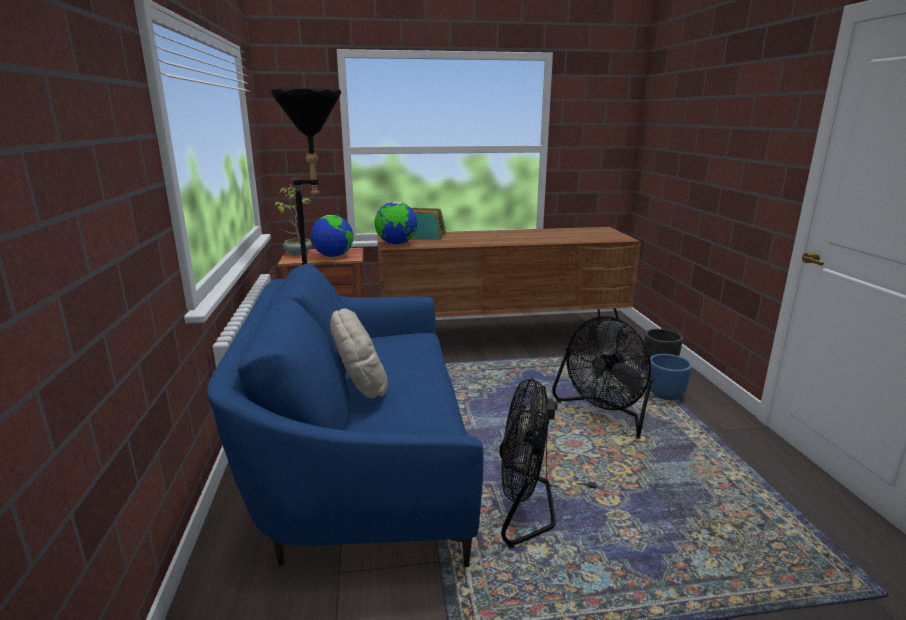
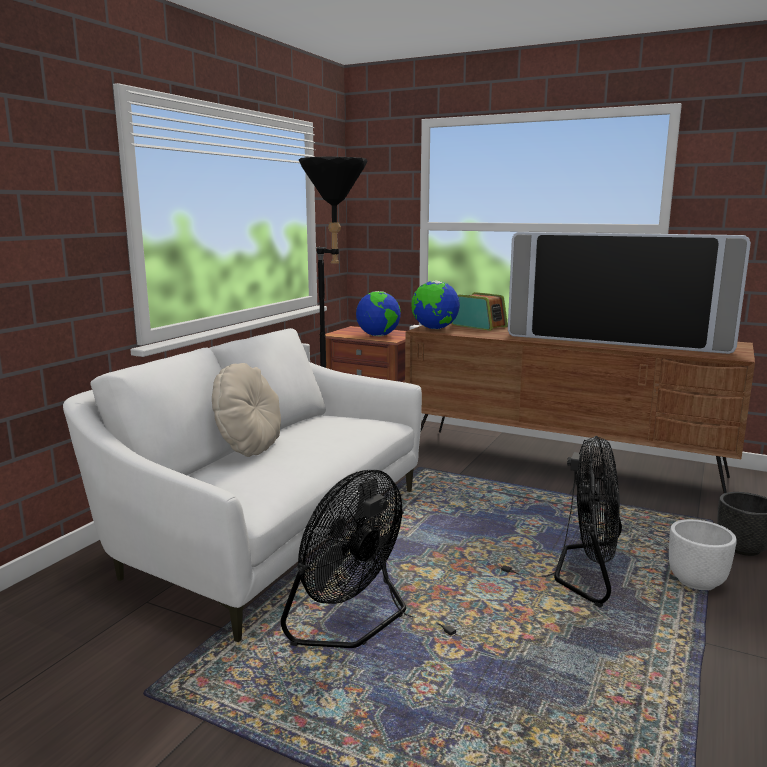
camera: 35 degrees right, 5 degrees down
(297, 253) = (352, 329): potted plant -> none
(362, 462) = (268, 532): blue sofa -> white sofa
(540, 238) = (615, 342): none -> television
(603, 411) = (578, 571): black fan -> black fan turned 150 degrees counterclockwise
(666, 395) = (697, 582): blue planter -> white planter

